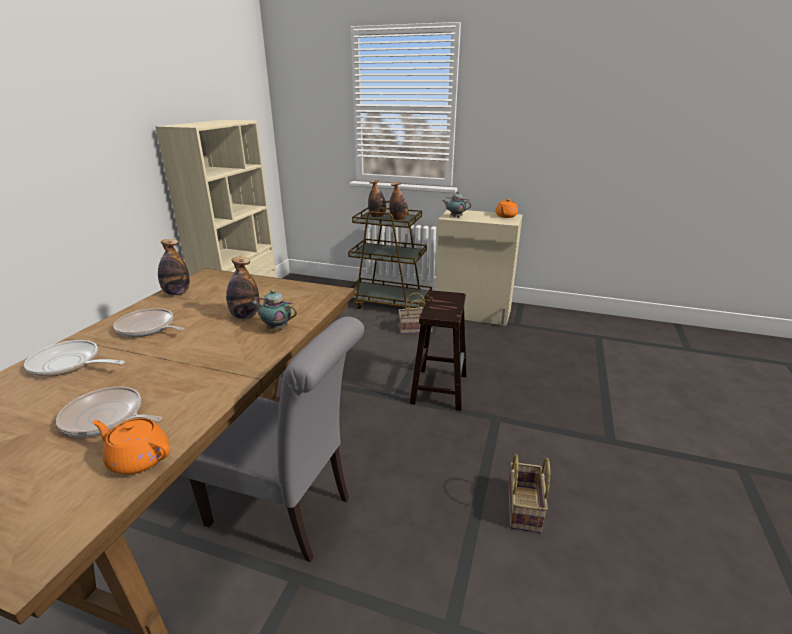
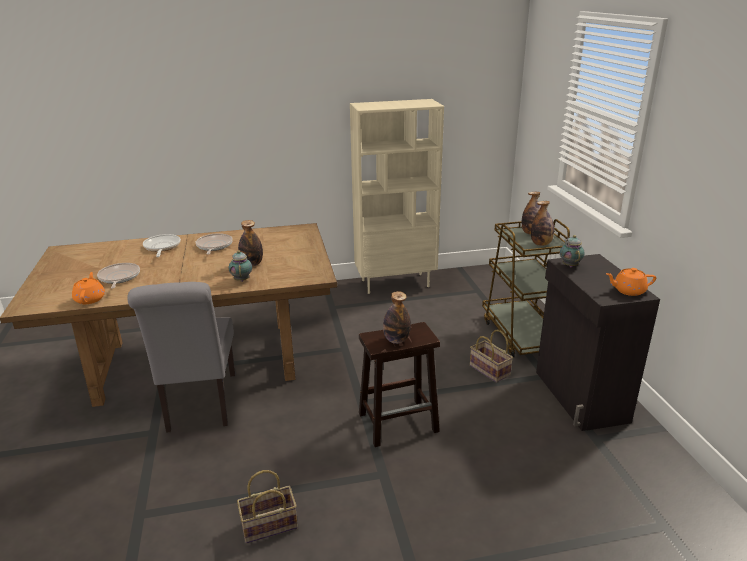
camera: 60 degrees right, 0 degrees up
(177, 293) = (267, 233): bottle -> bottle (396, 340)
(473, 313) = (579, 397): beige cabinet -> black cabinet

